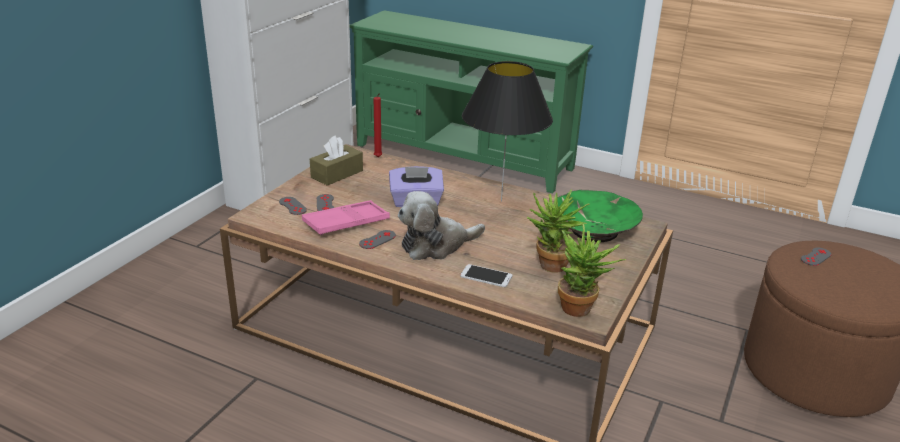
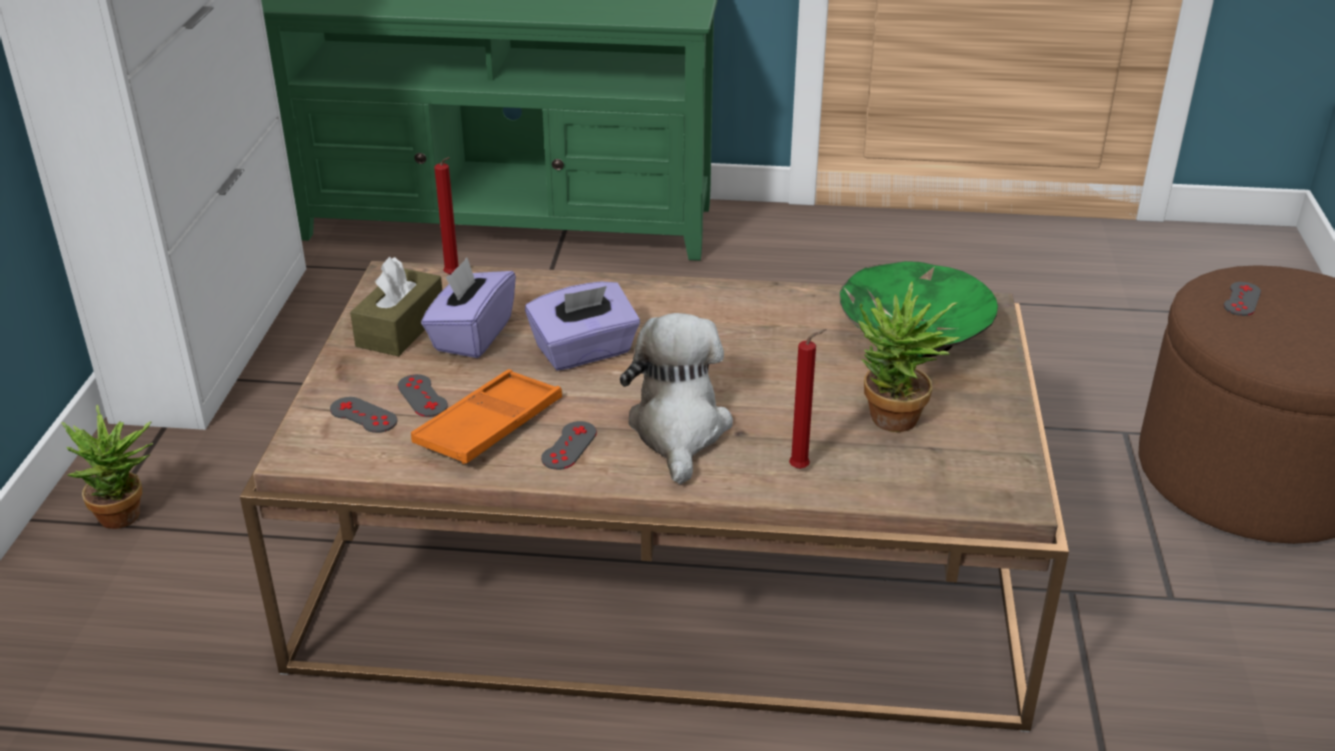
camera: 20 degrees left, 5 degrees up
(346, 223) = (489, 426): pink tray -> orange tray
(367, 184) = (472, 335): none -> purple tissue box
(436, 245) = (679, 430): plush toy -> plush toy turned 135 degrees clockwise
(486, 276) = (802, 468): phone -> red candle
(501, 201) = (728, 315): black table lamp -> none
(581, 310) = (993, 491): potted plant -> potted plant (128, 517)

